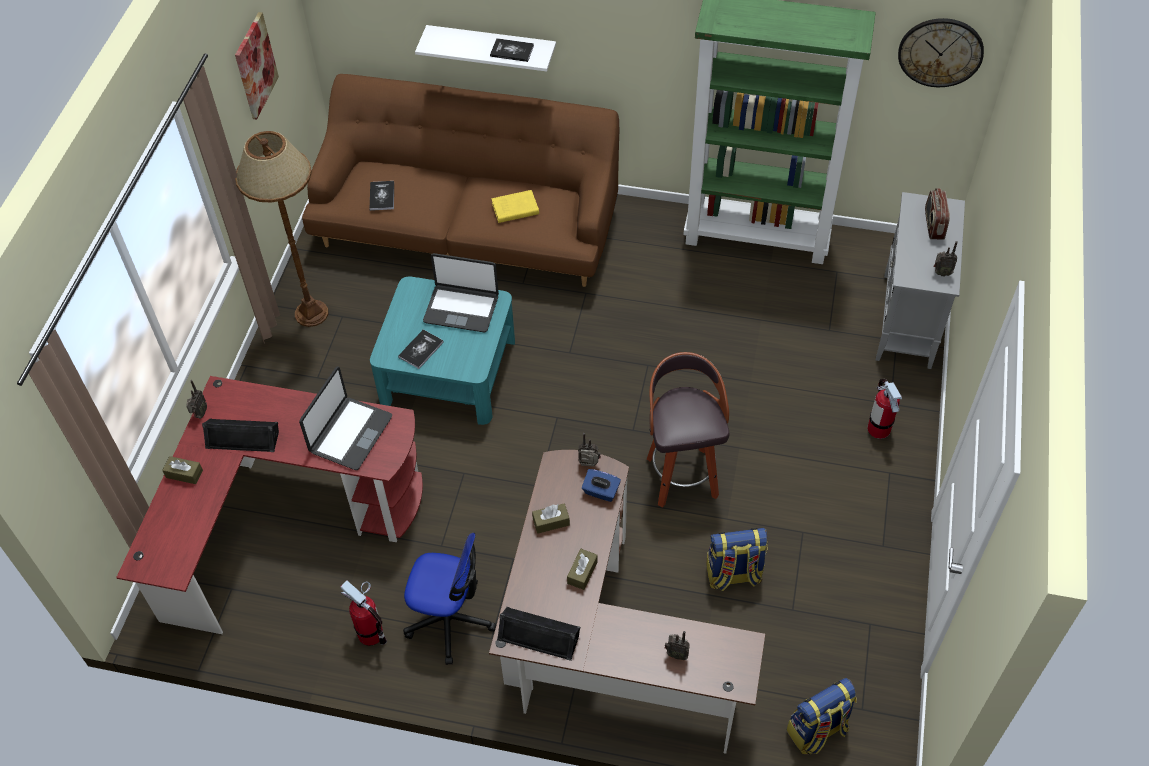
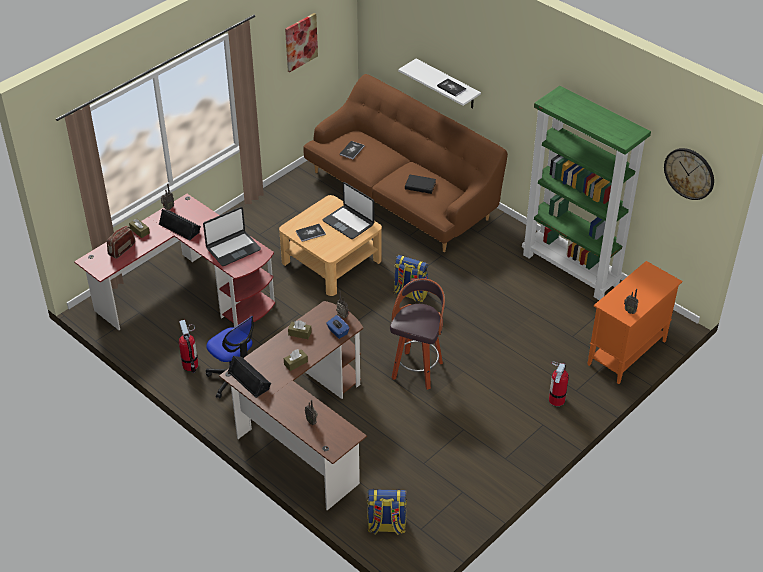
camera: 30 degrees right, 10 degrees down
(312, 313) = (281, 202): brown floor lamp -> none
(449, 370) = (332, 261): turquoise coffee table -> beige coffee table
(514, 209) = (419, 186): yellow book -> black book
(733, 575) = (404, 430): backpack -> backpack (410, 294)
(907, 321) = (626, 353): grey cabinet -> orange cabinet
(933, 225) = (649, 285): radio -> radio (121, 249)

